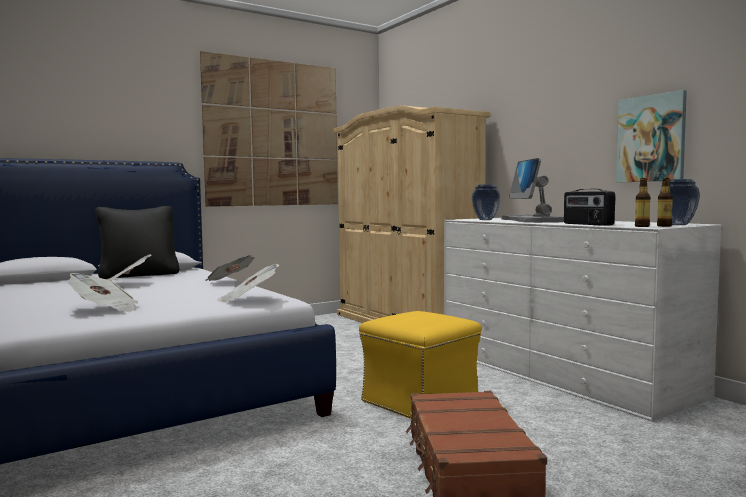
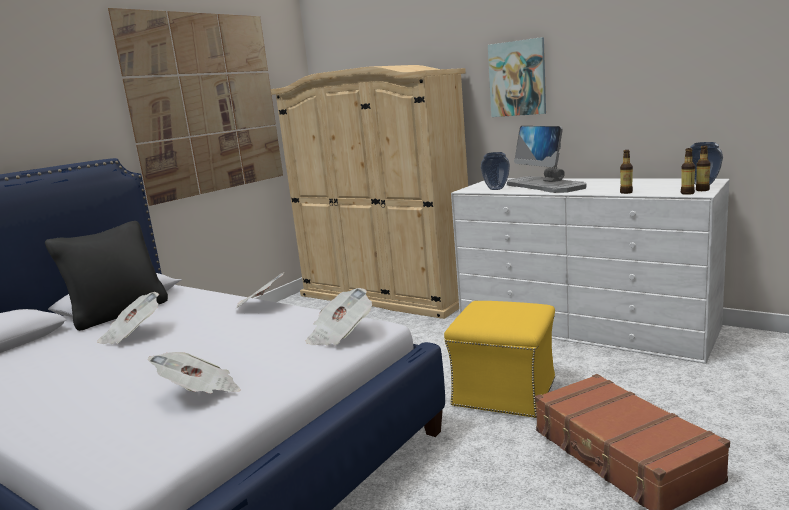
camera: 20 degrees left, 10 degrees up
(587, 224) = (626, 192): radio -> bottle
(651, 139) = (655, 99): picture -> picture (517, 78)

